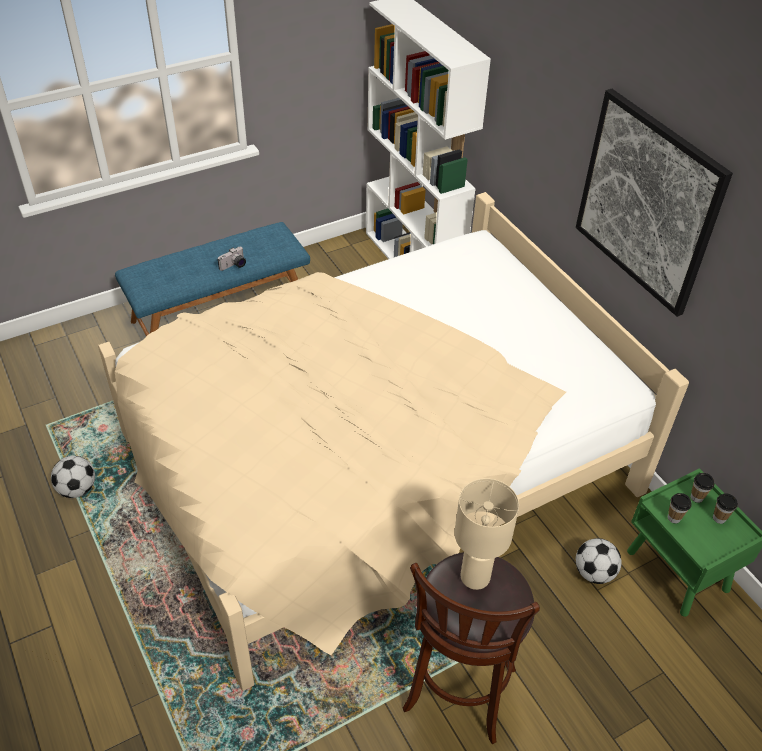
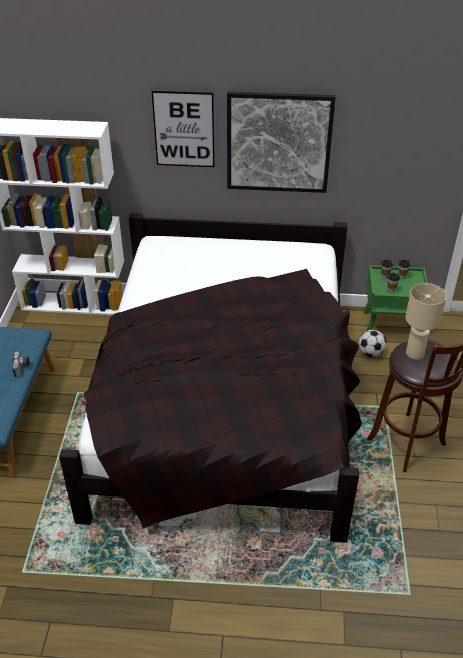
camera: 55 degrees left, 5 degrees down
(77, 489) = (109, 573): football -> none
(376, 464) = (226, 401): beige bed -> black bed
(558, 115) = (184, 129): none -> picture

